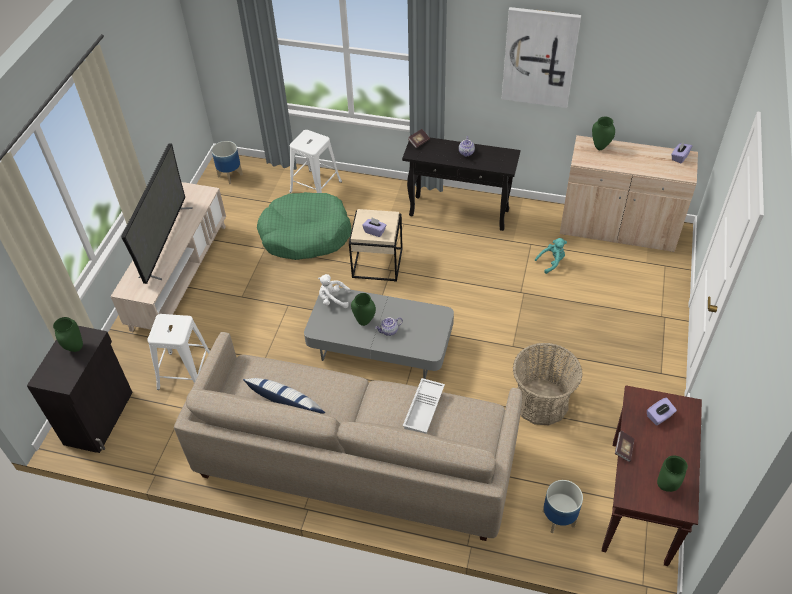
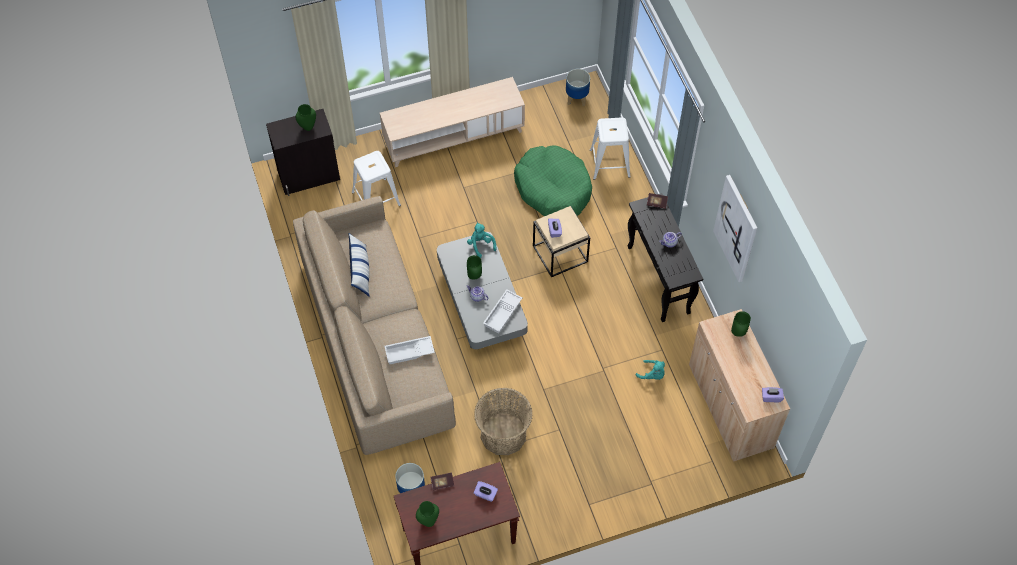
camera: 55 degrees right, 10 degrees up
(166, 242) = (448, 109): television -> none
(333, 300) = (480, 245): white plush toy -> turquoise plush toy
(425, 320) = (503, 314): none -> white tray

